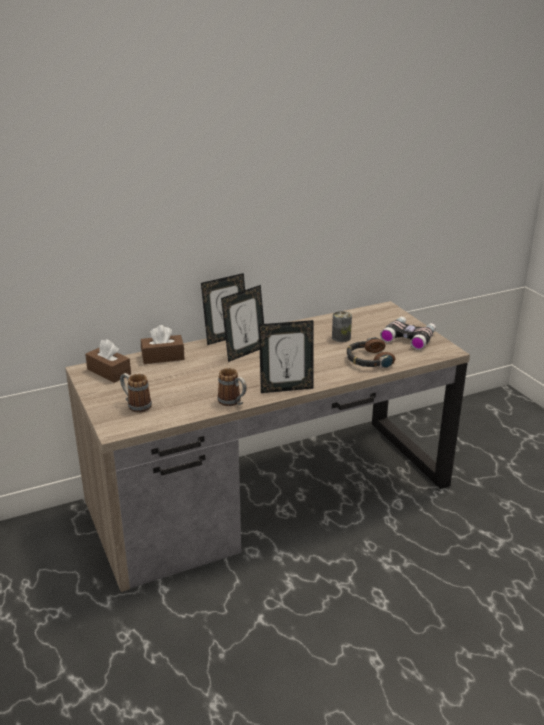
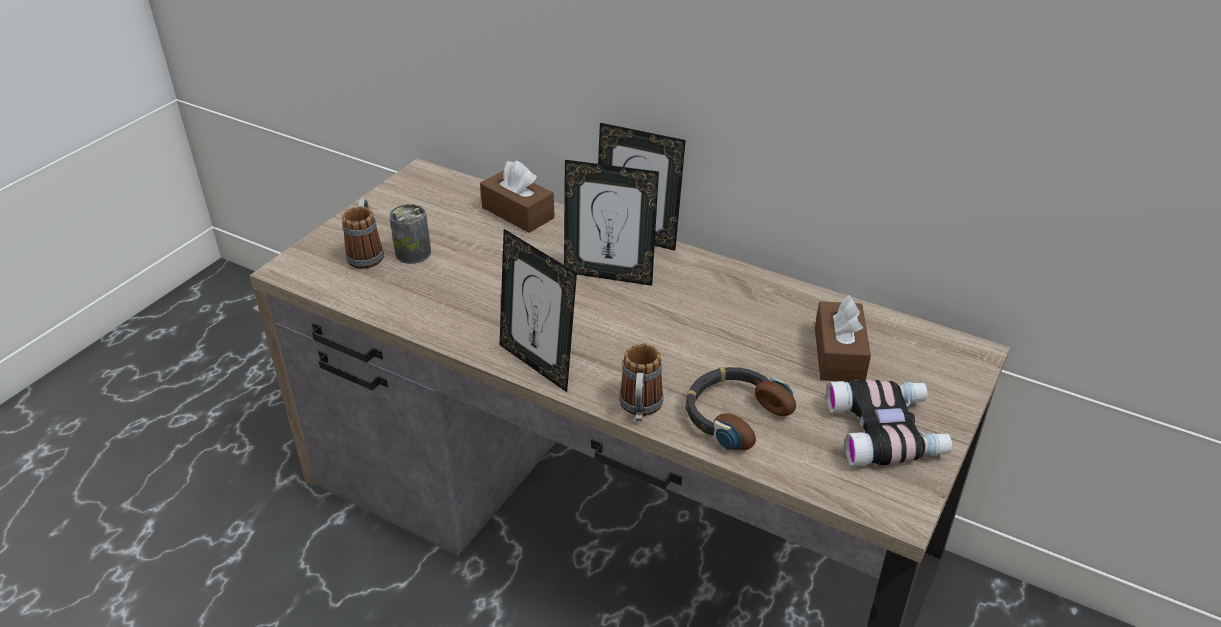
camera: 55 degrees right, 10 degrees up
(109, 372) = (434, 193): brown tissue box -> brown tissue box (839, 354)
(233, 402) = (446, 331): mug -> mug (640, 409)
(341, 337) = (779, 349): can -> can (413, 253)

